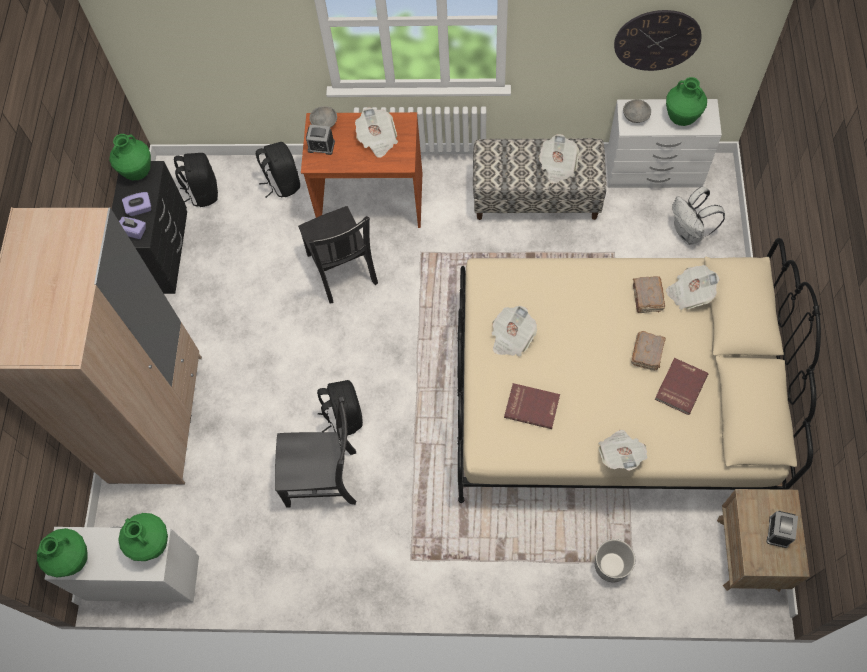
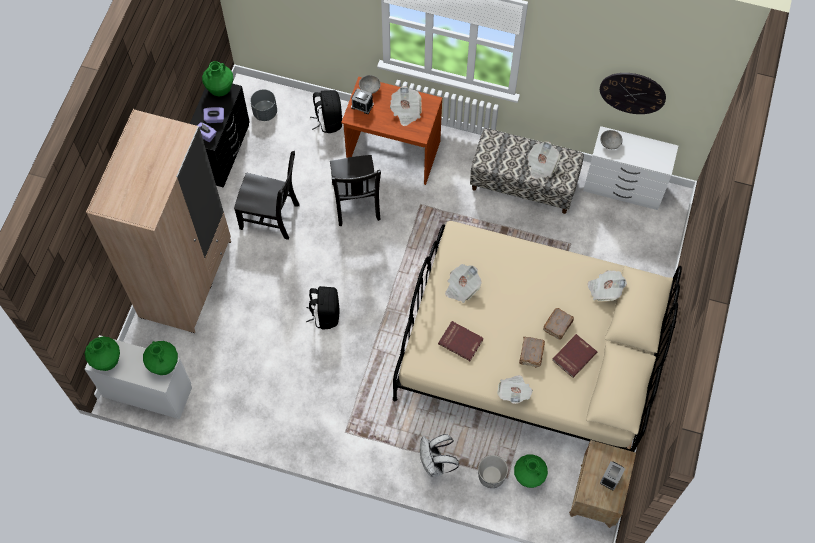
camera: 10 degrees right, 0 degrees up
(203, 192) = (265, 112): black backpack -> grey planter
(324, 478) = (298, 356): black chair -> black chair (272, 217)
(647, 298) = (571, 285): brown book -> brown book (531, 354)
(681, 118) = (645, 153): green vase -> green vase (529, 477)
(689, 233) = (635, 244): white backpack -> white backpack (435, 464)

